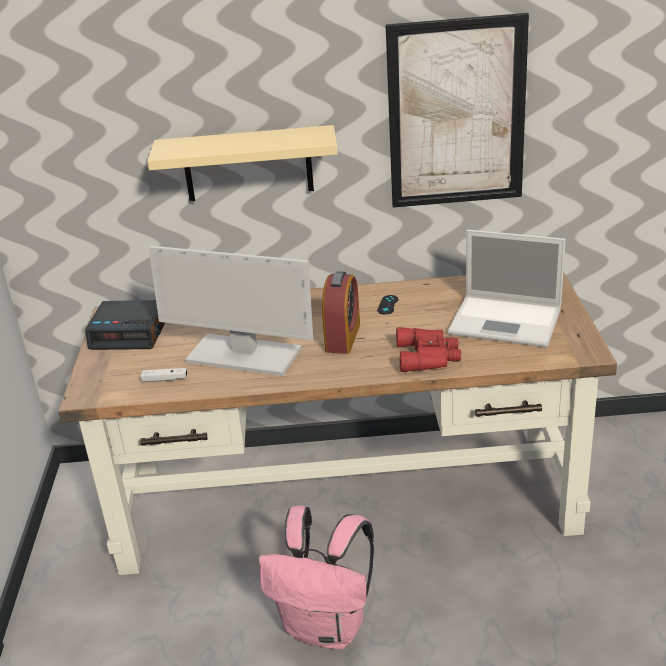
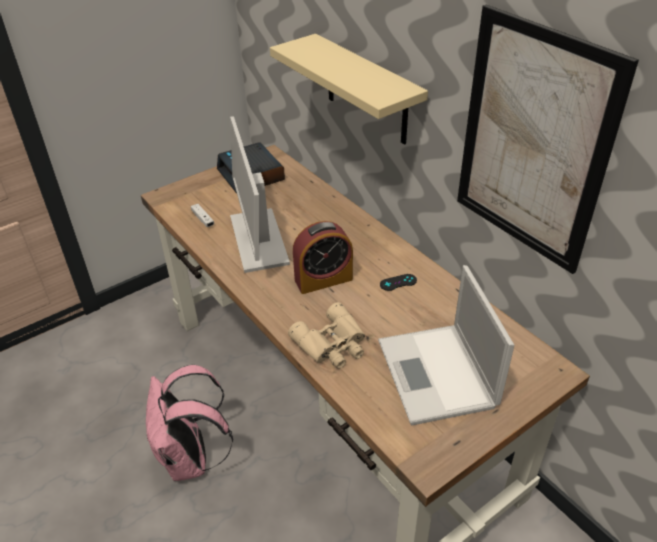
camera: 55 degrees right, 10 degrees up
(429, 356) = (333, 344): red binoculars -> beige binoculars

